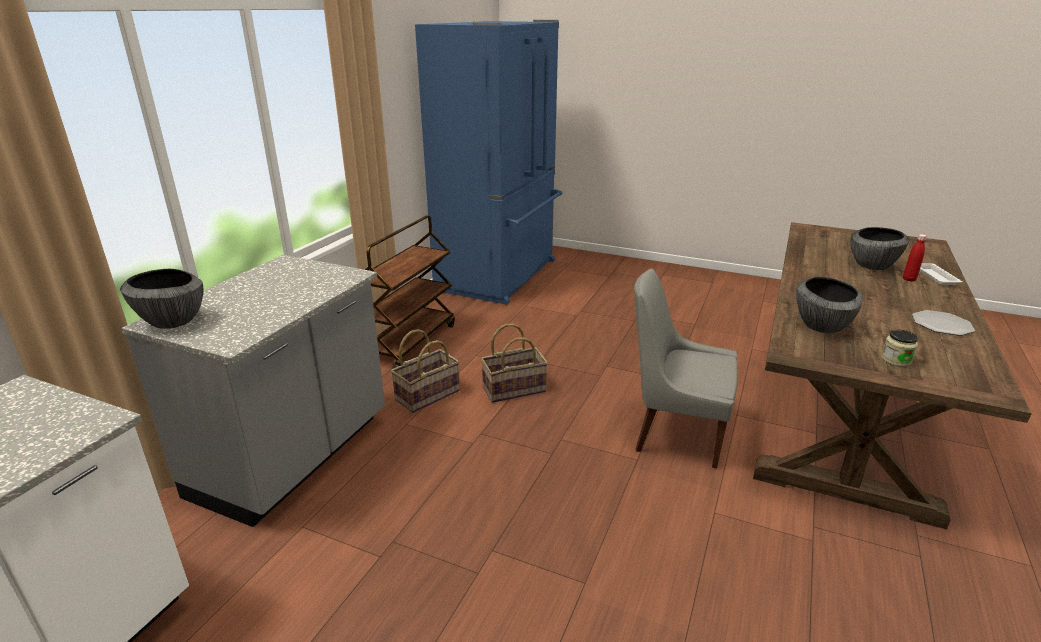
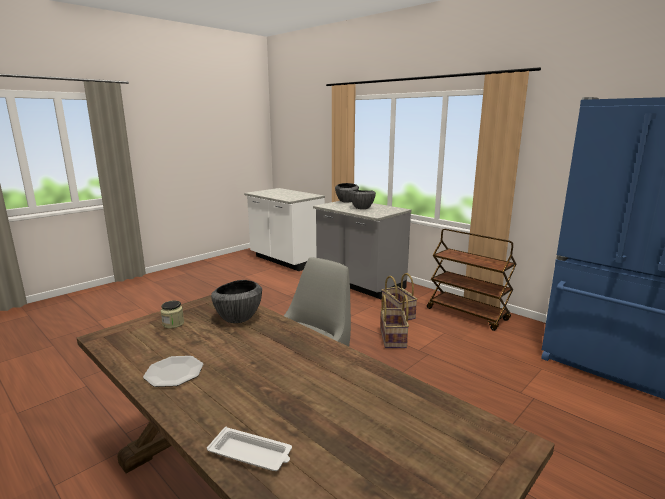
camera: 110 degrees right, 10 degrees down
(872, 266) = (322, 415): bowl -> bowl (362, 208)
(909, 279) = (264, 420): red bottle -> none

